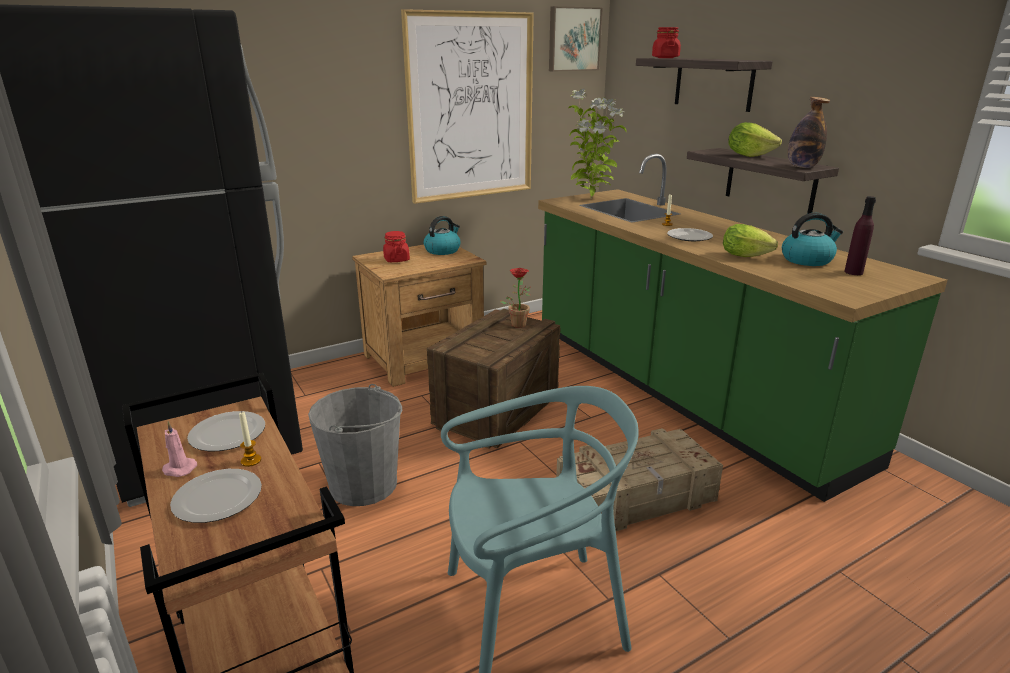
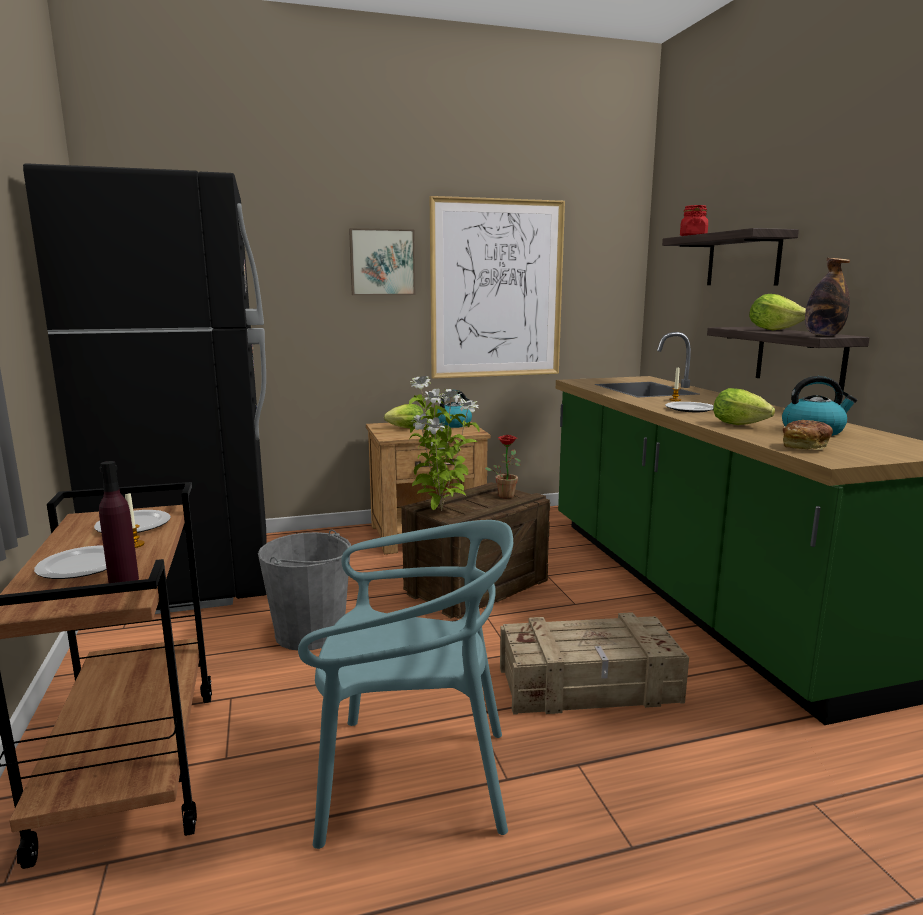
camera: 15 degrees right, 10 degrees down
(178, 469) = (71, 543): pink candle -> none
(396, 260) = (404, 428): red jar -> lettuce
(573, 39) = (609, 227): picture -> picture (382, 262)
(591, 199) = (612, 380): potted plant -> potted plant (440, 511)
(816, 282) = (805, 447): none -> bread
(853, 272) = (862, 443): purple bottle -> purple bottle (123, 580)

